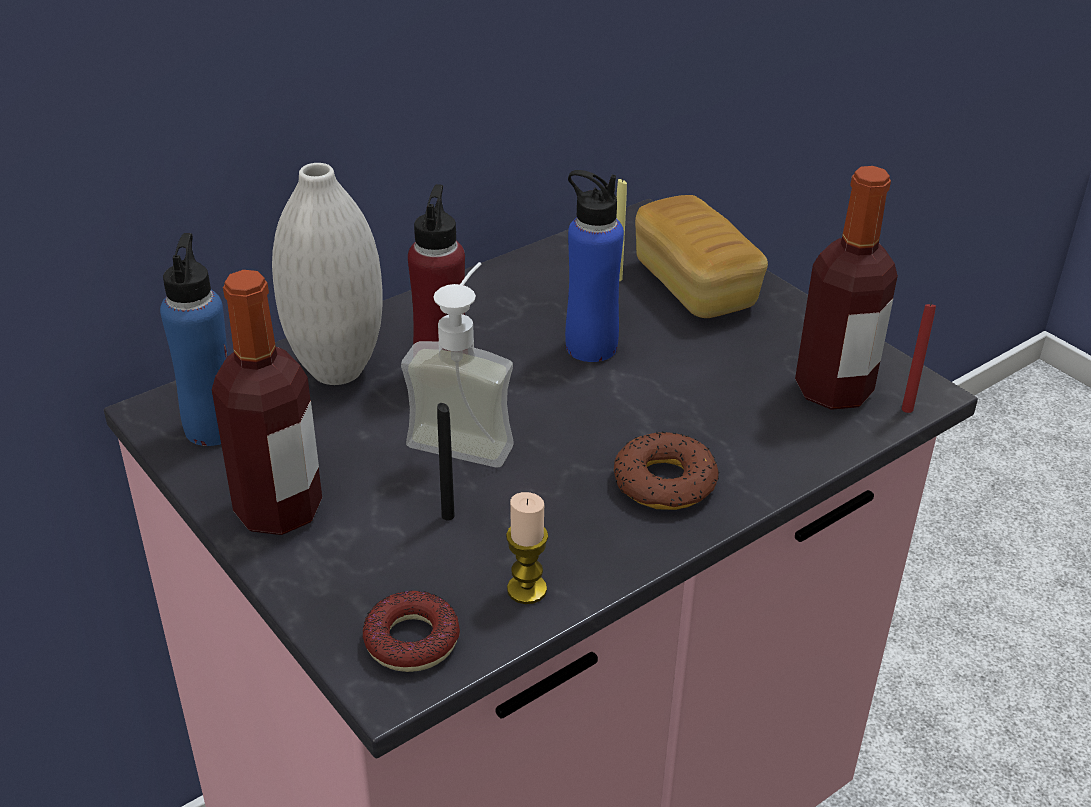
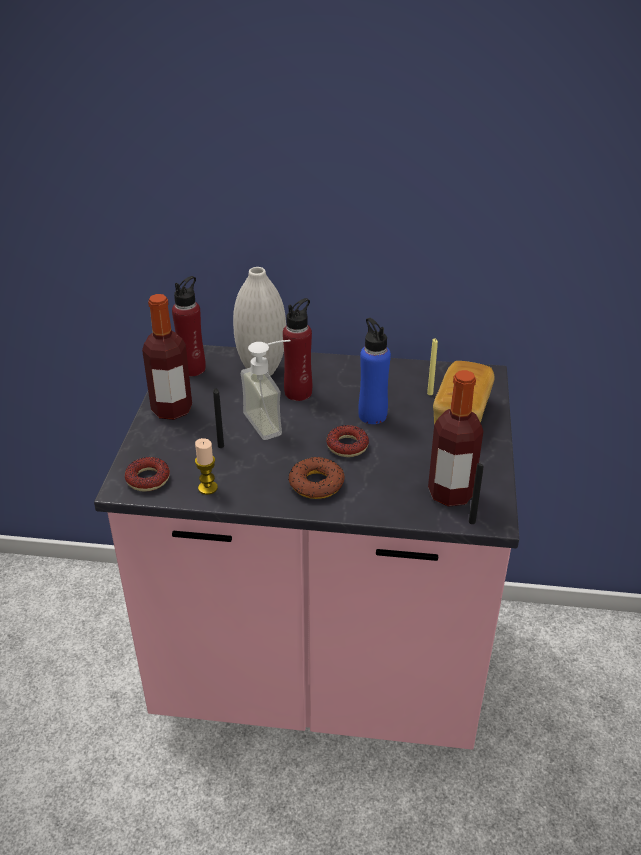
camera: 45 degrees right, 0 degrees up
(213, 428) = (192, 369): blue bottle -> red bottle
(623, 406) = (347, 446): none -> donut
(907, 409) = (472, 522): red candle -> black candle

